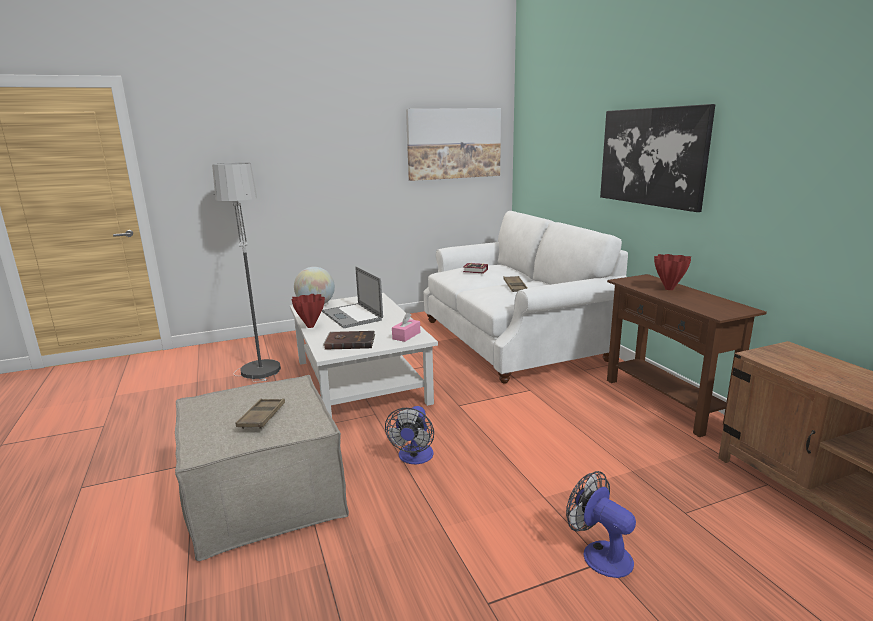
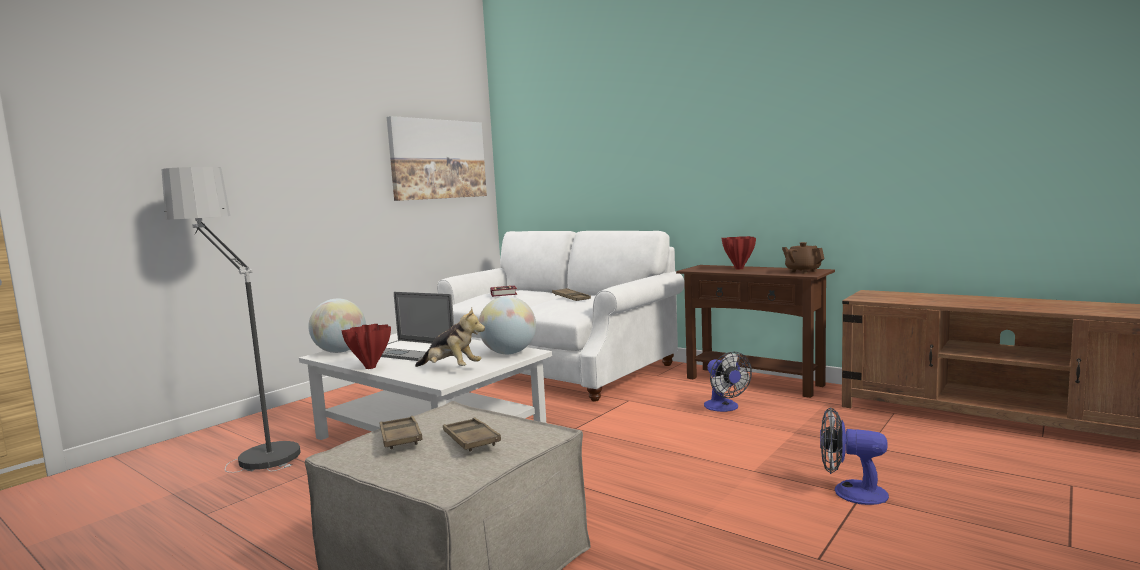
camera: 30 degrees left, 10 degrees down
(233, 400) = (400, 437): none -> brown tray
(350, 342) = (451, 369): brown book -> plush toy
(406, 335) = (509, 353): pink tissue box -> globe
(414, 458) = (590, 480): fan -> fan (724, 408)
(652, 157) = (686, 152): picture -> none
(723, 307) = (802, 271): none -> brown teapot

